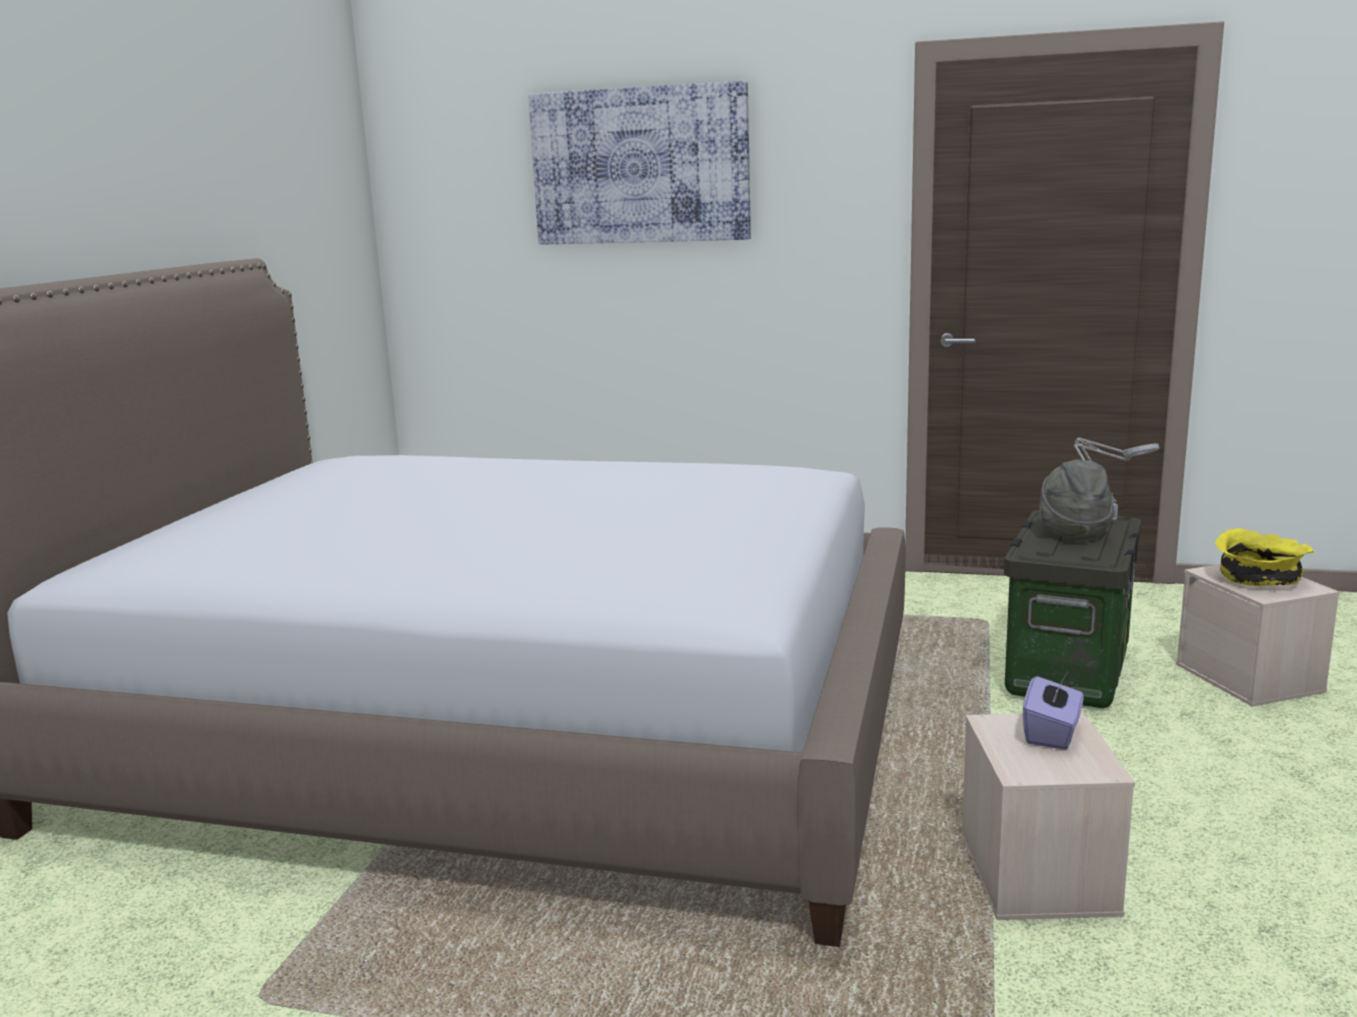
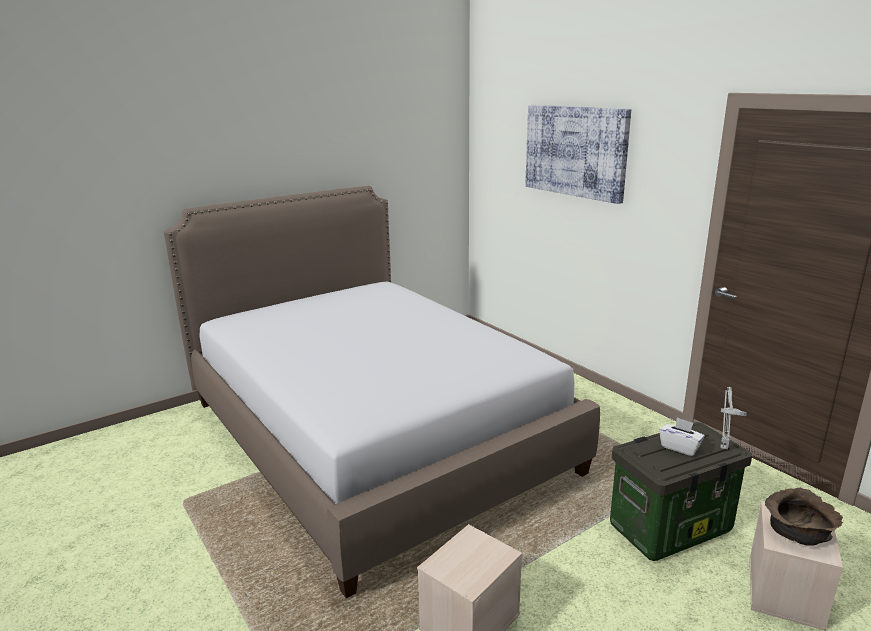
camera: 40 degrees right, 5 degrees up
(1052, 734) = (484, 555): purple tissue box -> none
(1072, 533) = (680, 447): grey hat -> white tissue box
(1259, 580) = (798, 531): yellow bowl -> brown bowl

